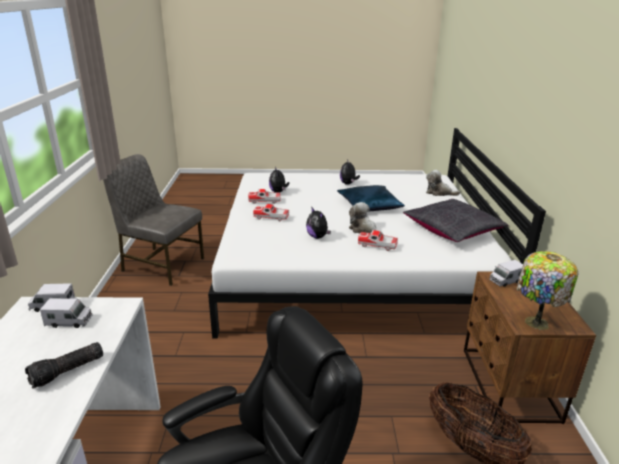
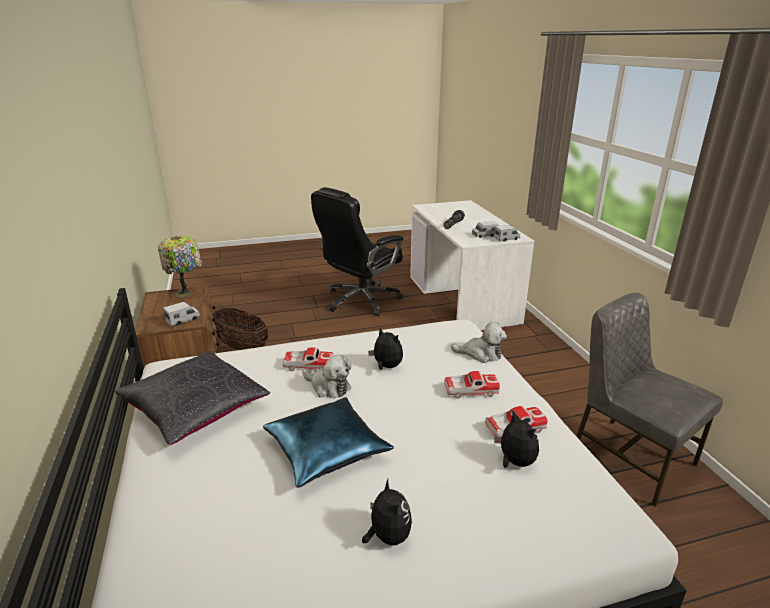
camera: 165 degrees right, 0 degrees up
(161, 265) = (630, 457): grey chair -> grey chair turned 135 degrees counterclockwise
(439, 193) = (163, 538): plush toy -> plush toy (481, 354)

